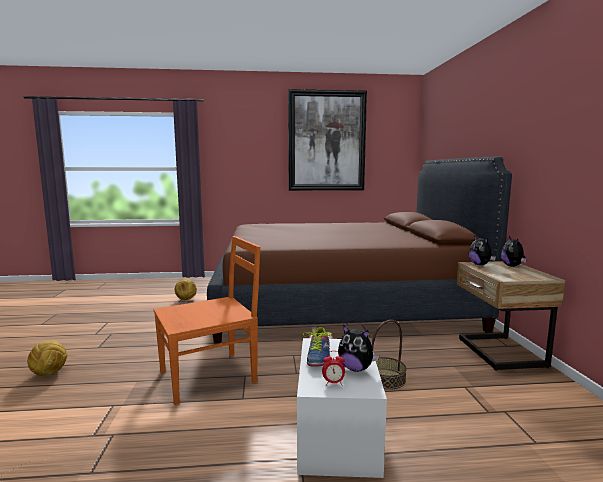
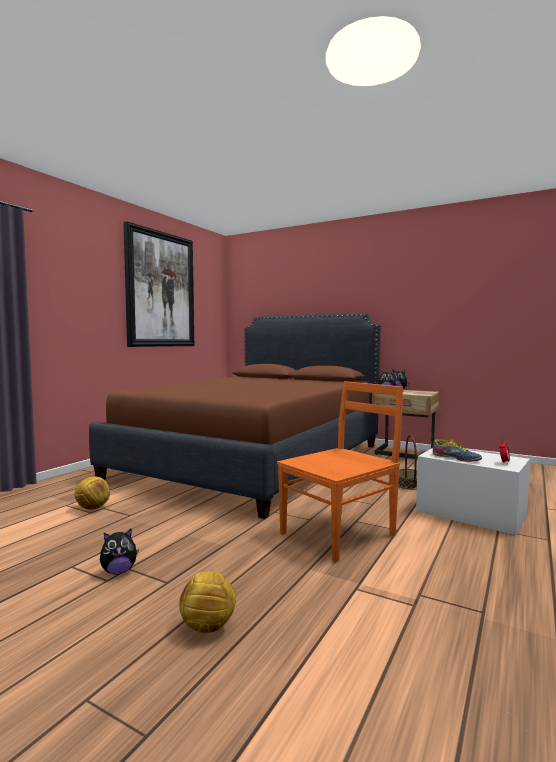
camera: 55 degrees left, 5 degrees down
(210, 376) = (340, 533): orange chair -> orange chair turned 45 degrees clockwise
(356, 368) = (484, 455): plush toy -> plush toy (119, 571)

